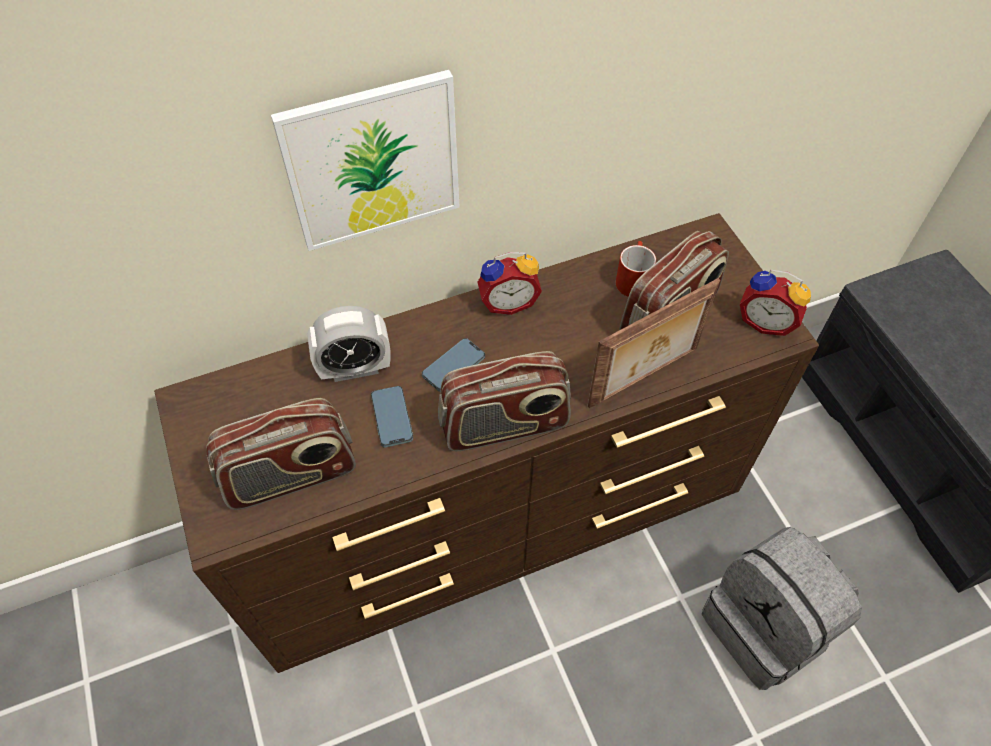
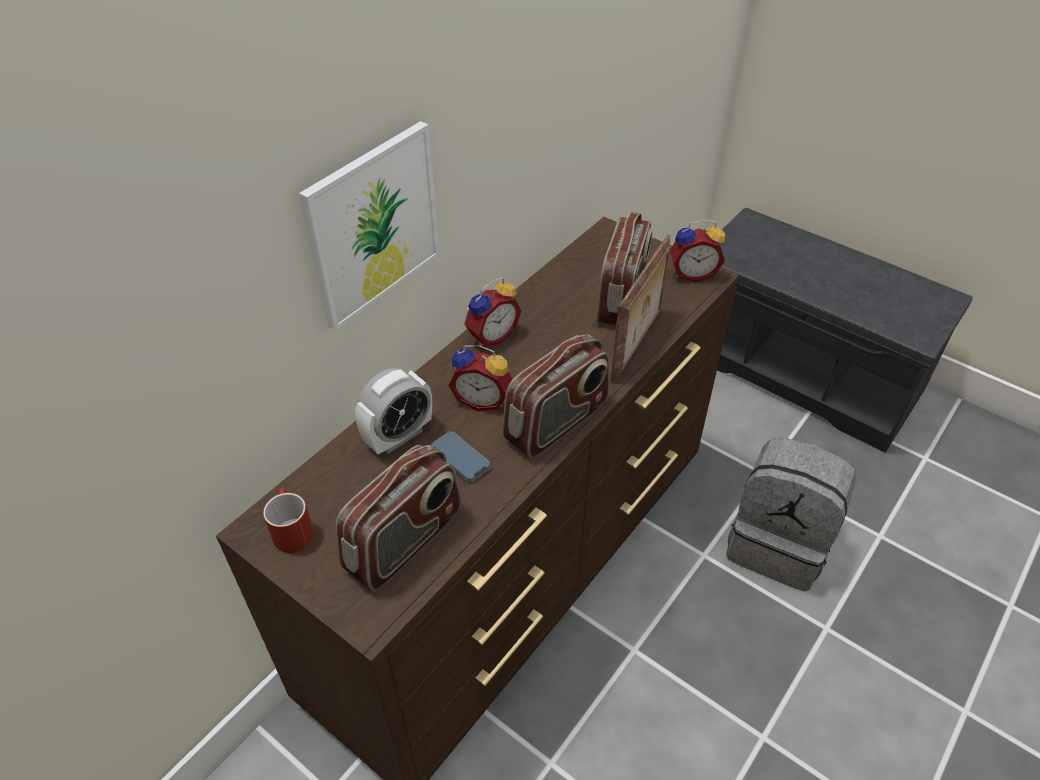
camera: 30 degrees left, 10 degrees down
(453, 367) = (483, 399): phone -> alarm clock
(632, 278) = (575, 282): red mug -> red mug (290, 529)

